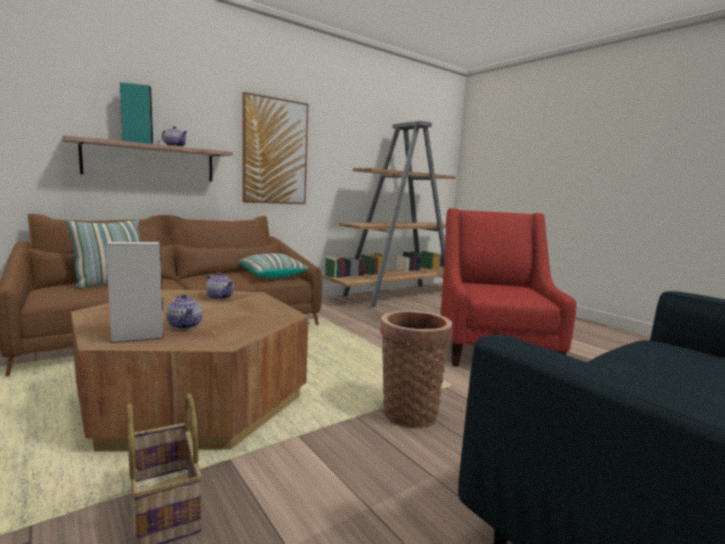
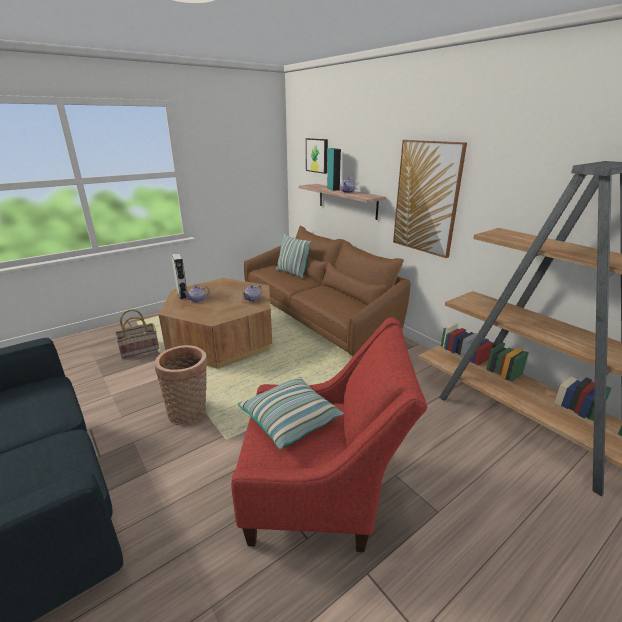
camera: 90 degrees right, 15 degrees up
(63, 91) = (317, 155): none -> picture
(271, 275) = (347, 308): pillow -> pillow (290, 420)

